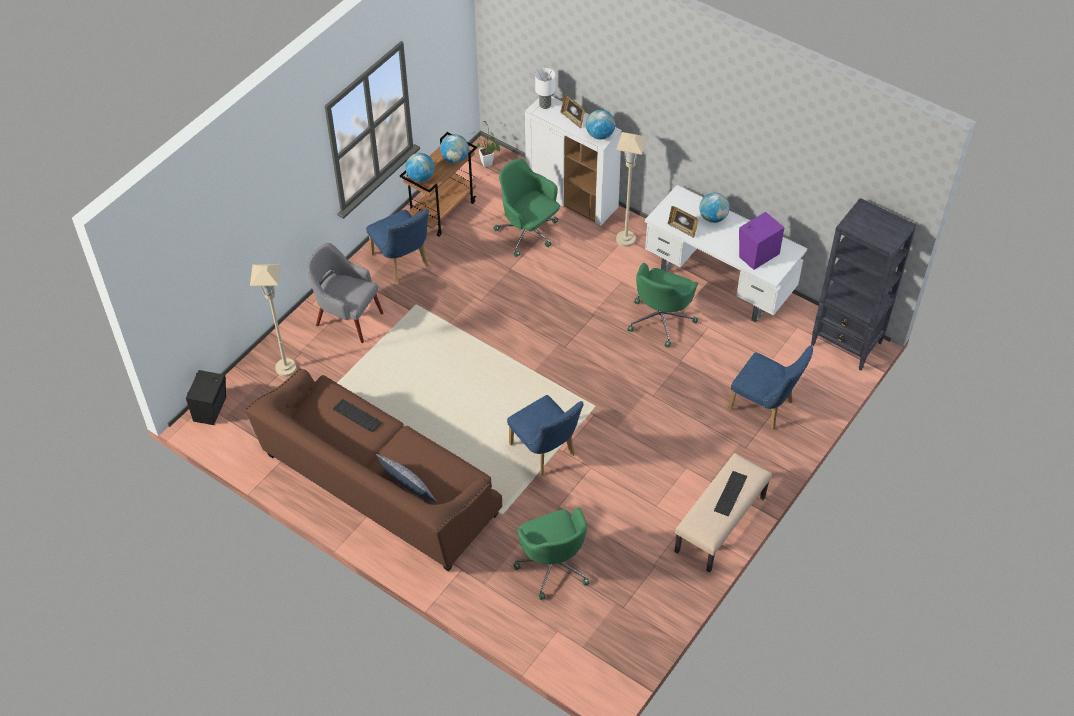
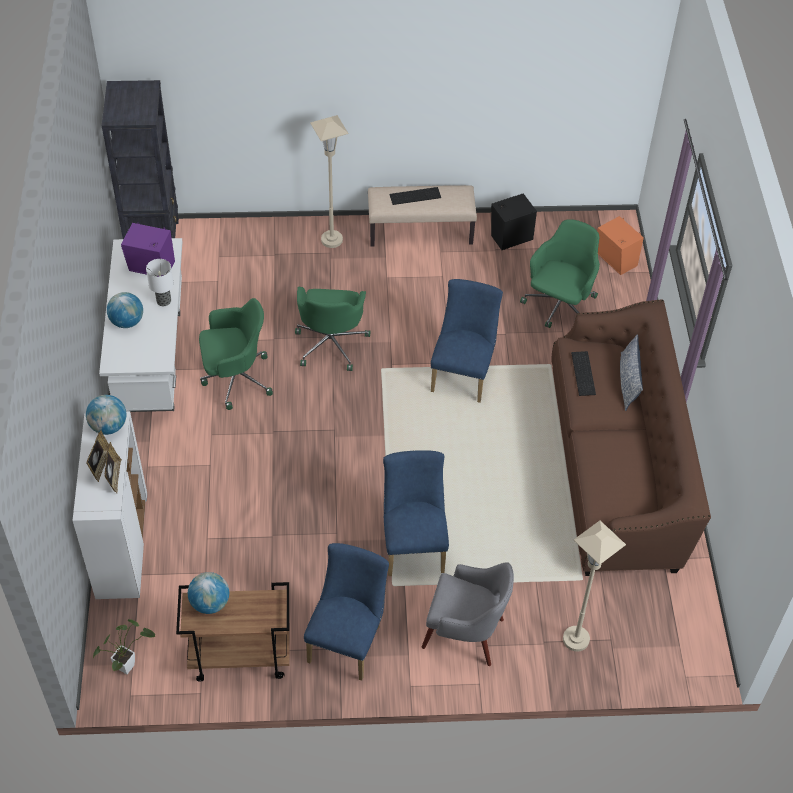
camera: 130 degrees left, 0 degrees up
(212, 409) = (683, 665): black speaker -> black speaker (510, 236)
(347, 318) = (465, 634): grey armchair -> grey armchair turned 60 degrees counterclockwise
(356, 416) = (605, 465): keyboard -> keyboard (584, 374)
(420, 177) = (268, 616): globe -> none
(528, 233) = (207, 553): green office chair -> green office chair (331, 343)
(545, 105) = (94, 505): table lamp -> table lamp (163, 301)
(566, 647) = (616, 261): none -> orange speaker
(625, 239) = (148, 464): beige floor lamp -> beige floor lamp (332, 240)
(682, 229) = (163, 336): picture frame -> picture frame (114, 477)
(765, 407) = (276, 260): blue chair -> blue chair (413, 544)

